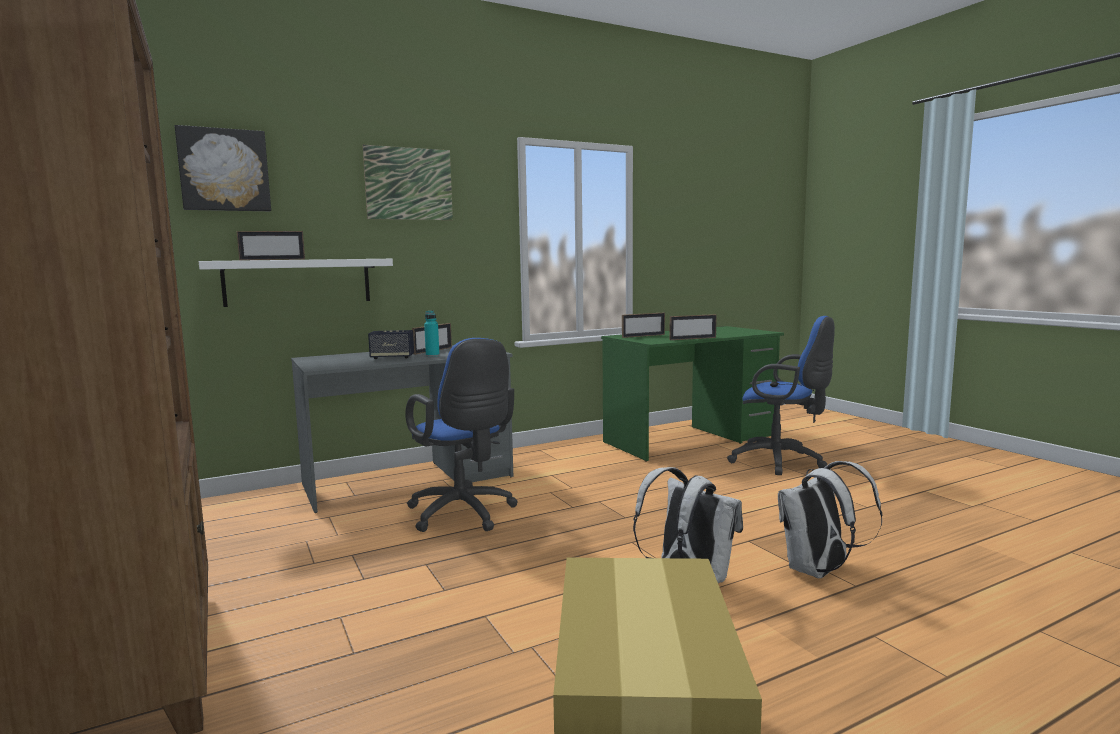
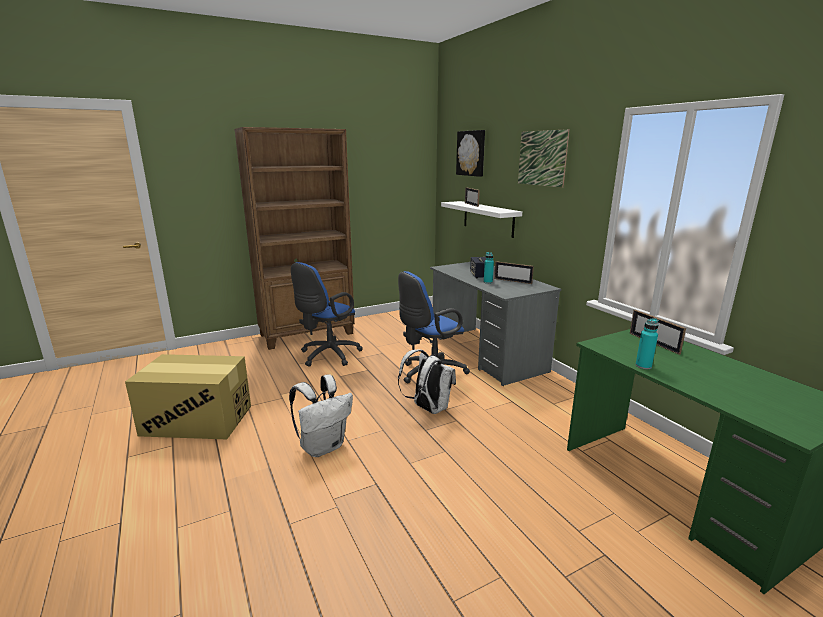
camera: 90 degrees right, 10 degrees up
(692, 338) = (643, 366): picture frame -> turquoise bottle
(781, 462) = (614, 564): blue office chair -> blue office chair (327, 356)
(819, 571) = (316, 509): white backpack -> white backpack (428, 408)

